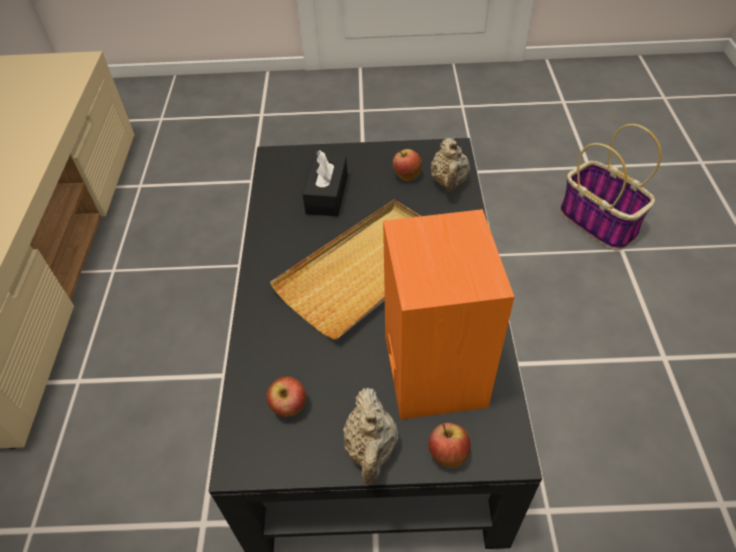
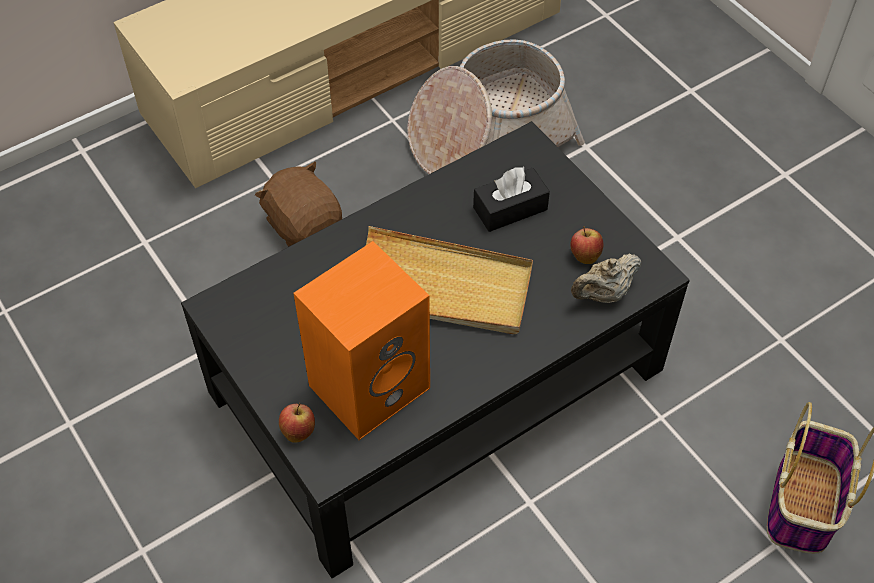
camera: 55 degrees right, 5 degrees up
(147, 382) = (304, 225): none -> brown plush toy
(190, 223) = (489, 136): none -> basket
(289, 407) = (273, 310): apple -> none
(371, 449) = (272, 380): beige teapot -> none

